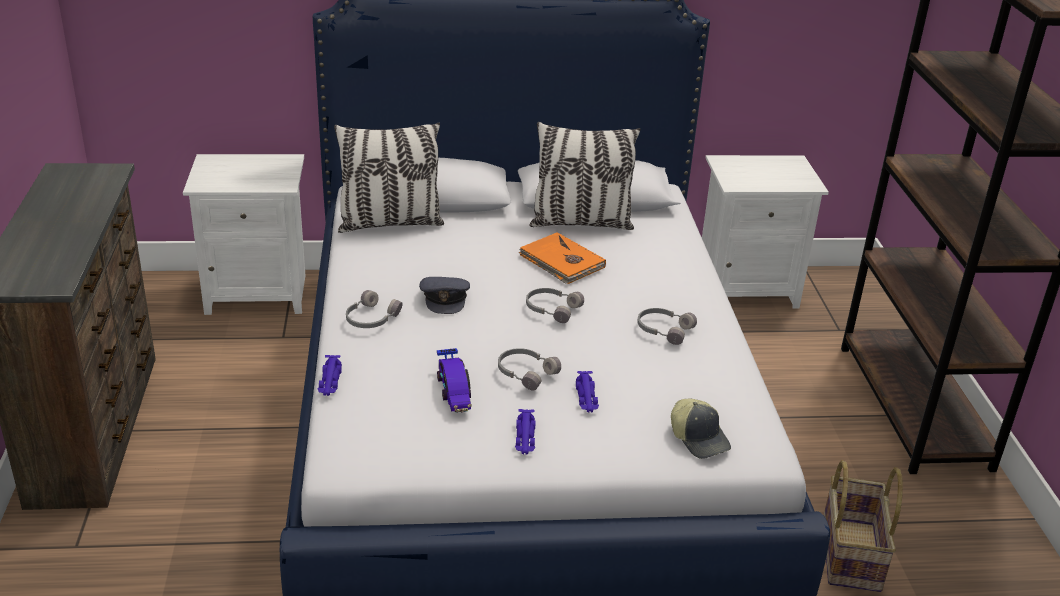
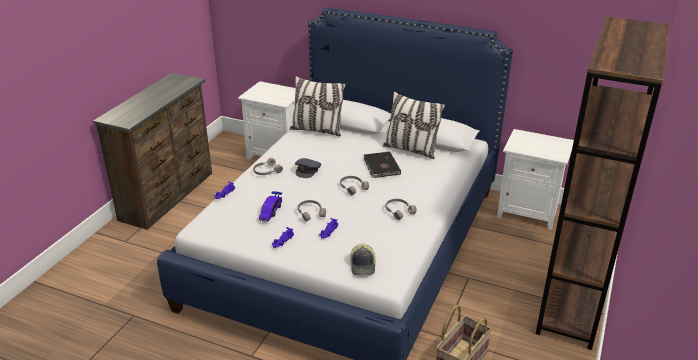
camera: 30 degrees right, 0 degrees up
(561, 262) = (381, 166): orange book -> black book

